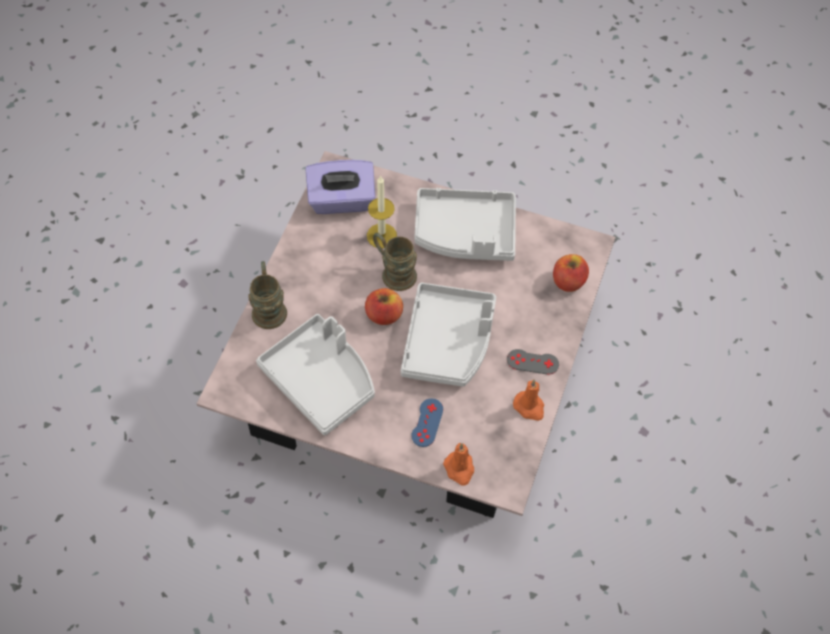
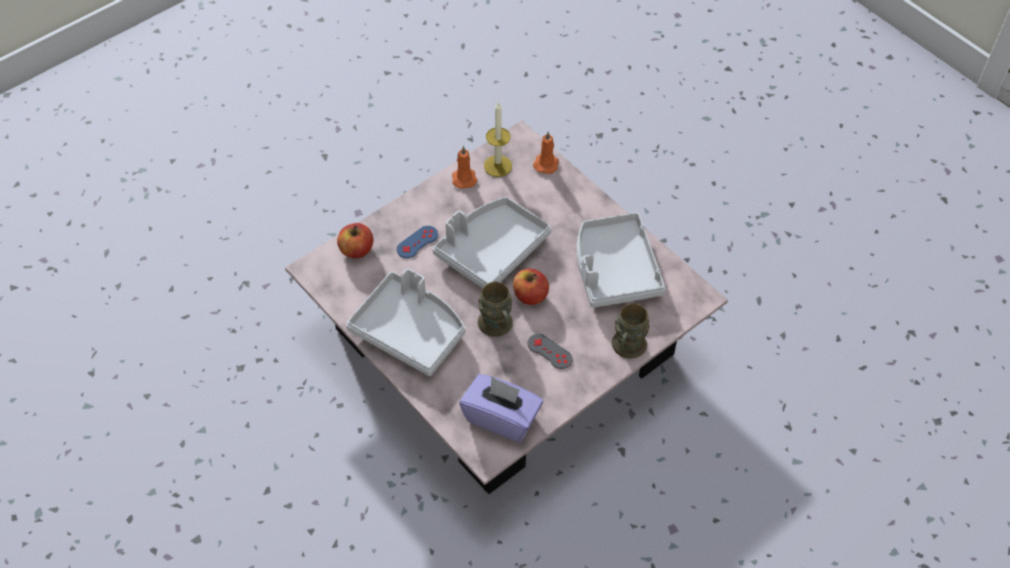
camera: 150 degrees left, 5 degrees down
(381, 236) = (486, 365): candle -> candle (497, 166)
(427, 422) = (549, 202): blue game controller -> blue game controller (417, 242)
(532, 362) = (436, 206): grey game controller -> grey game controller (549, 351)

